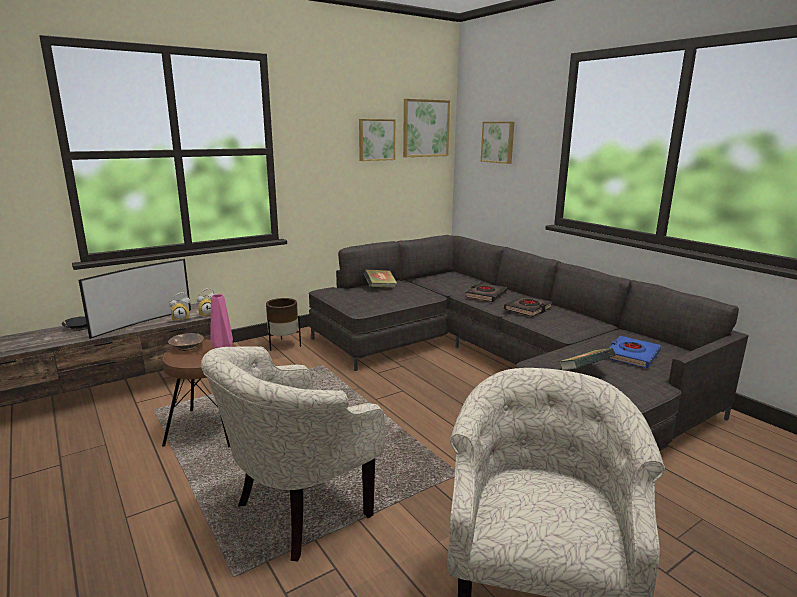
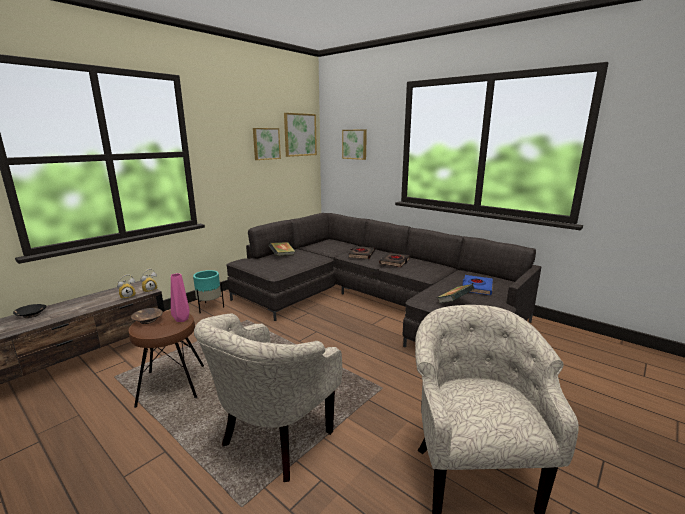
camera: 15 degrees left, 0 degrees up
(141, 322) = (91, 303): television -> none
(283, 345) = (209, 307): brown planter -> turquoise planter

